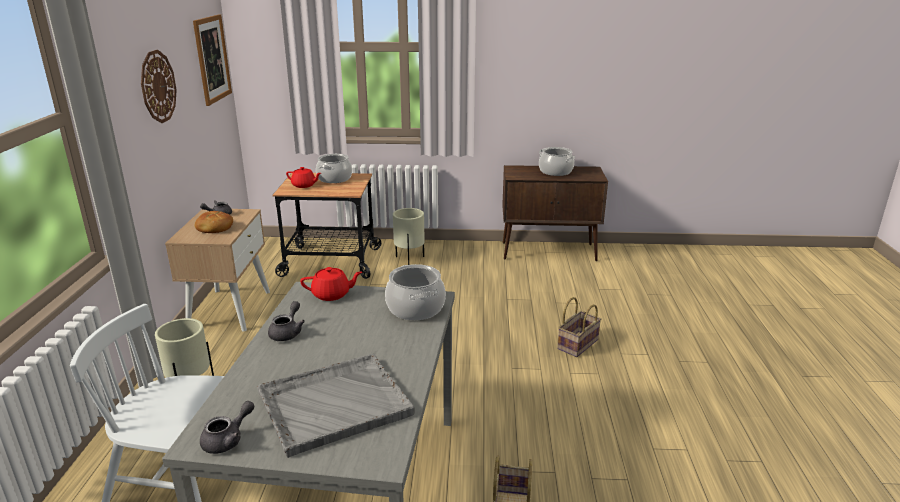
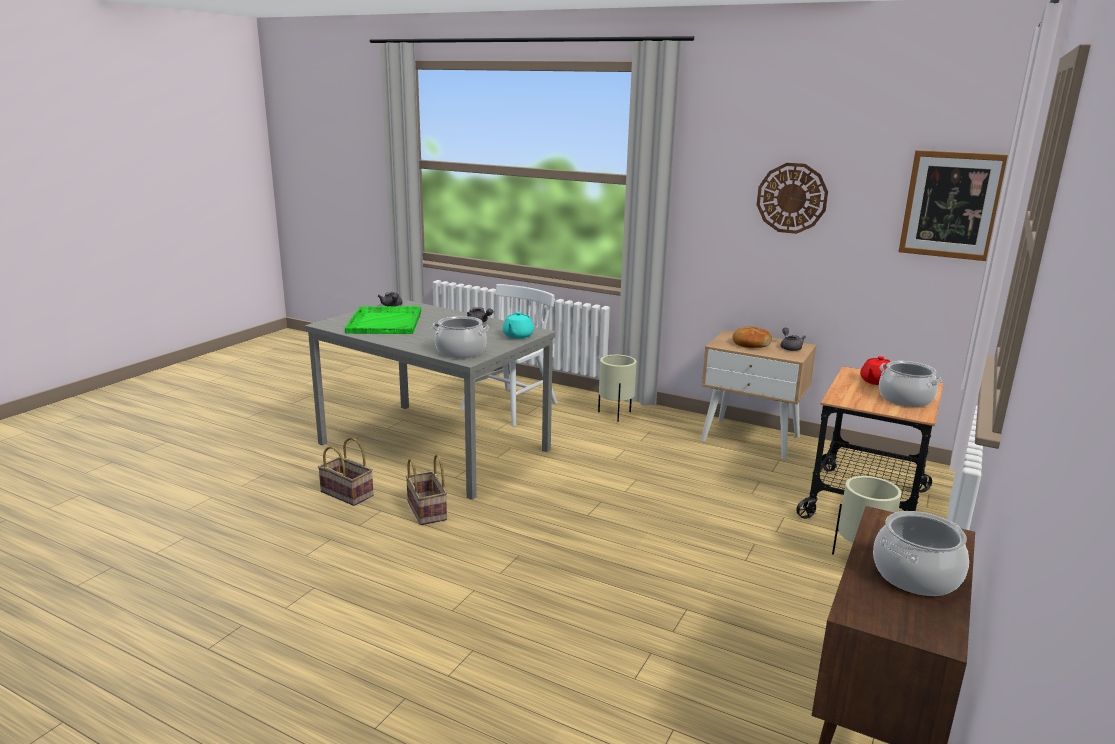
camera: 115 degrees right, 5 degrees down
(332, 295) = (517, 336): red teapot -> turquoise teapot
(333, 404) = (385, 322): grey tray -> green tray
(577, 343) = (525, 623): basket -> basket (428, 511)

